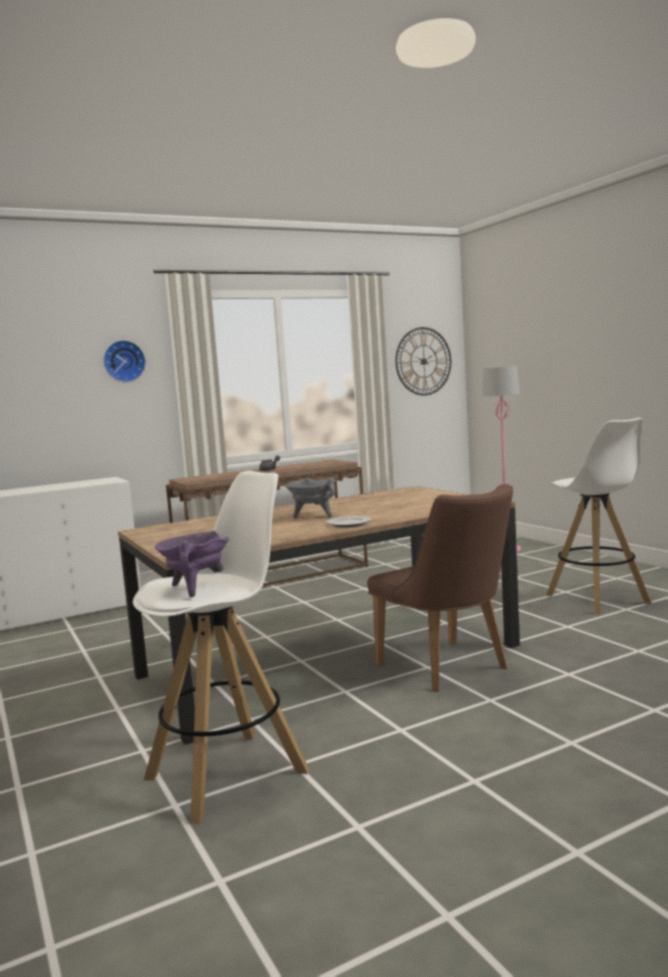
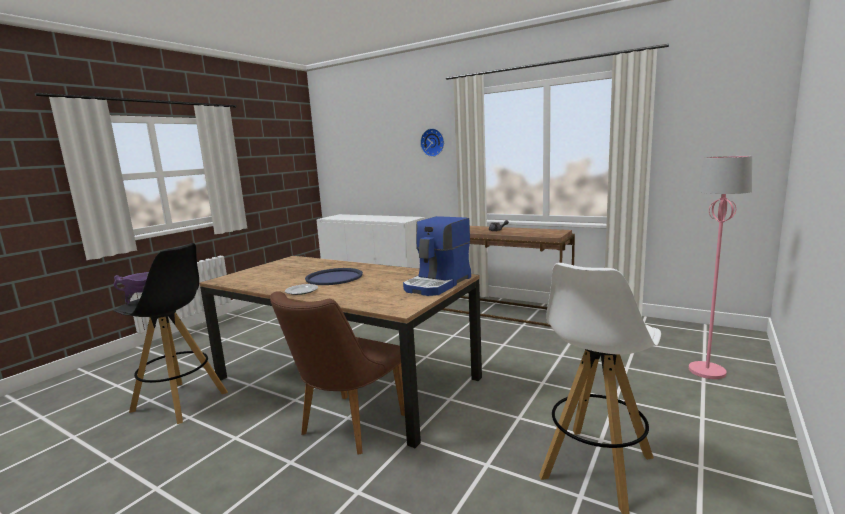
camera: 60 degrees right, 5 degrees up
(228, 774) = (180, 402): white stool -> black stool
(313, 515) = (334, 277): grey cooking pot -> blue tray
(423, 361) = (718, 139): wall clock -> none
(424, 493) = (438, 284): none -> coffee machine

